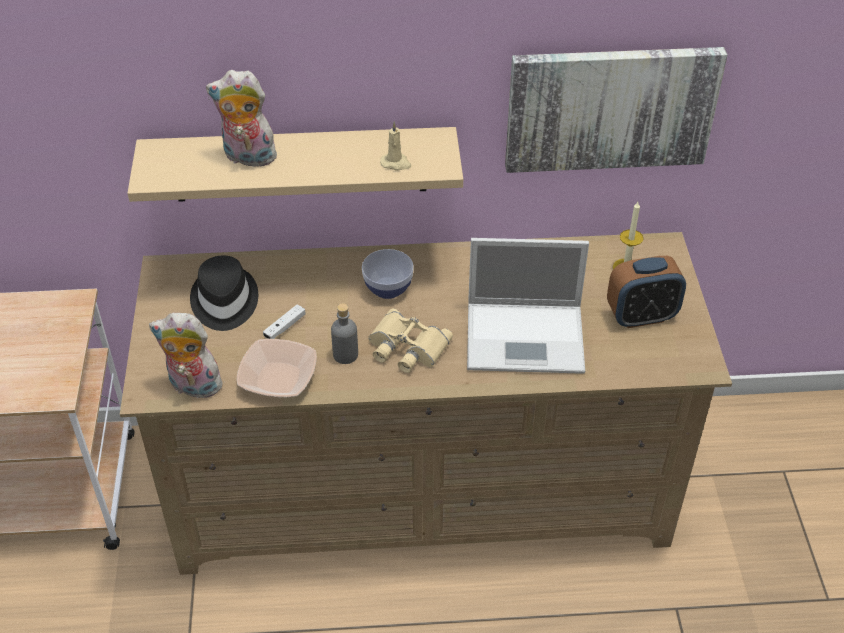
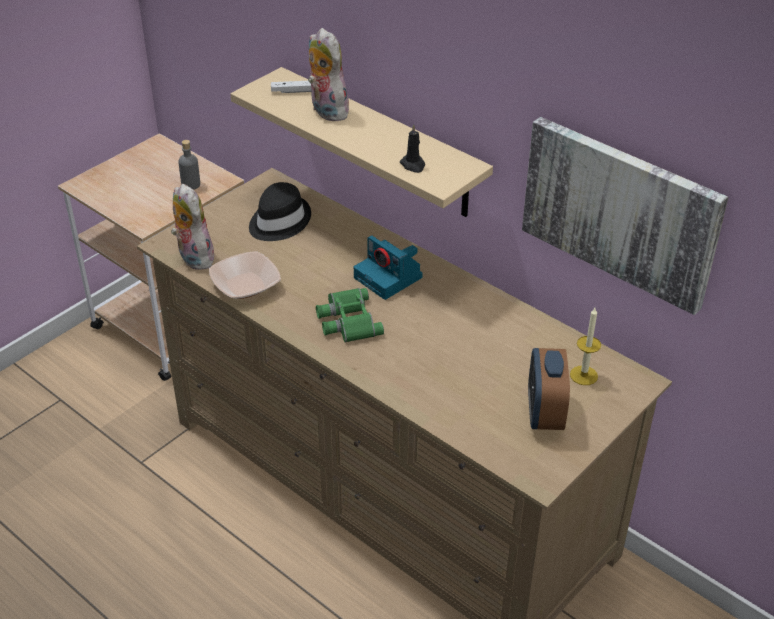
camera: 45 degrees right, 5 degrees down
(285, 327) = (292, 259): white game controller -> white game controller (293, 91)
(345, 354) = (304, 299): grey bottle -> grey bottle (191, 184)
(388, 288) = (389, 278): bowl -> camera
(396, 163) = (413, 165): beige candle -> black candle
(406, 347) = (347, 320): beige binoculars -> green binoculars
(527, 337) = (437, 370): laptop -> none
(641, 316) = (544, 414): alarm clock -> alarm clock turned 60 degrees clockwise

